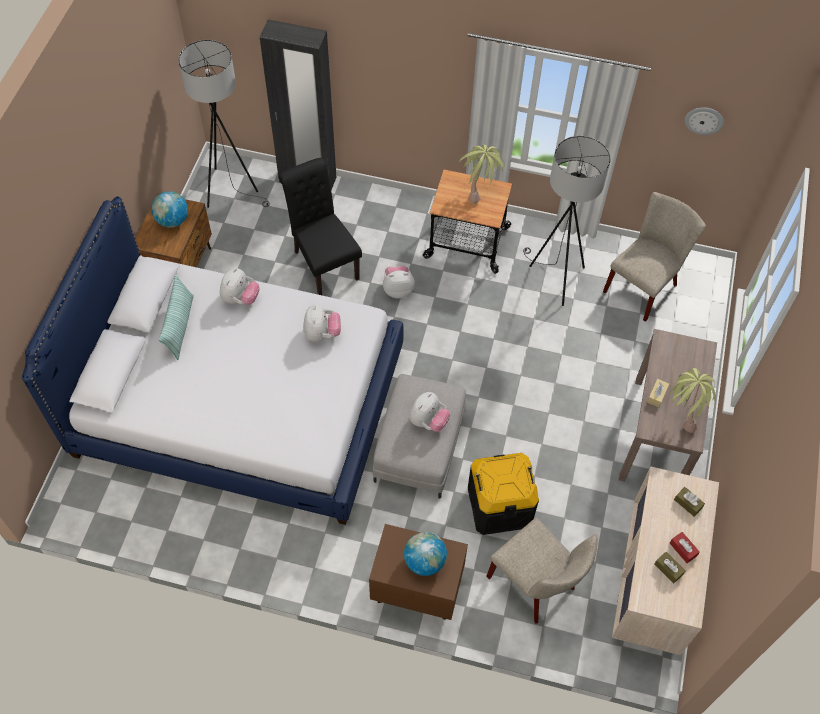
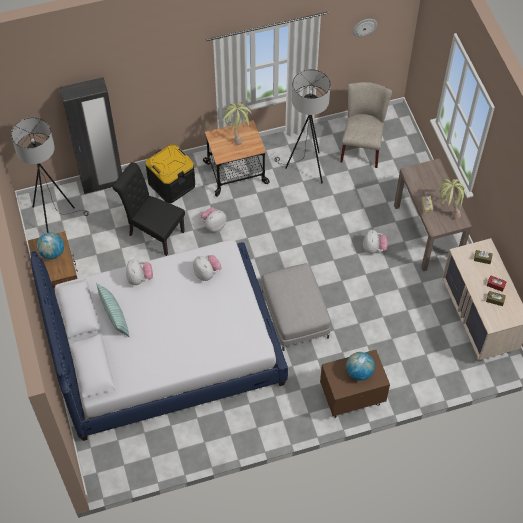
camera: 30 degrees left, 0 degrees up
(428, 421) = (301, 293): plush toy -> plush toy (374, 248)
(499, 505) = (366, 323): black storage box -> black storage box (172, 184)
(536, 585) = (416, 357): beige chair -> none

